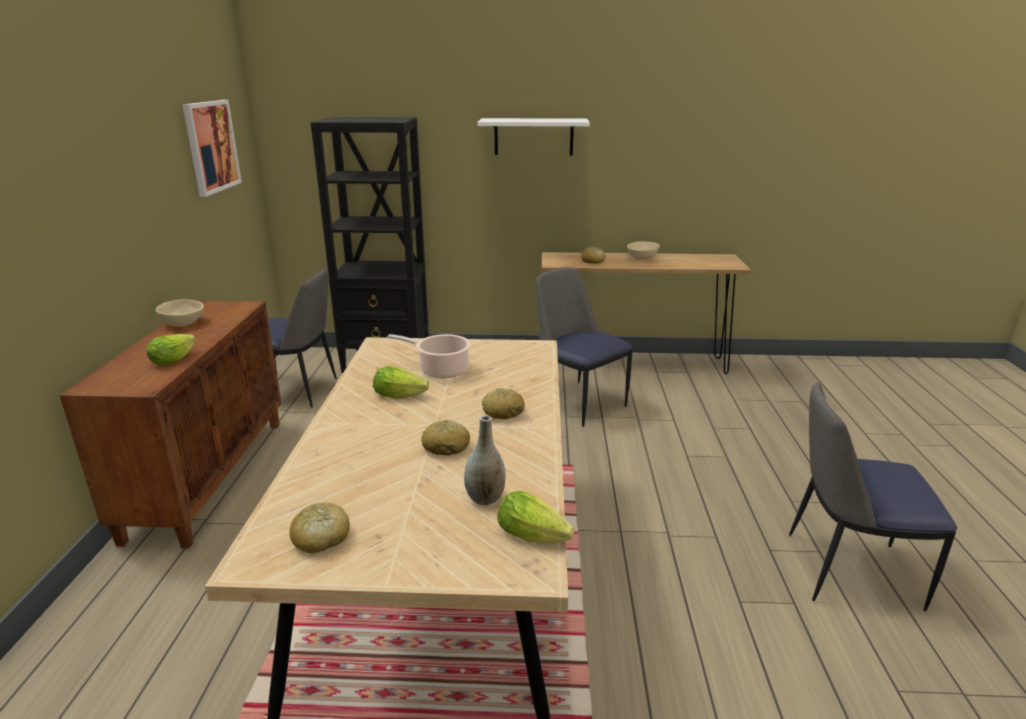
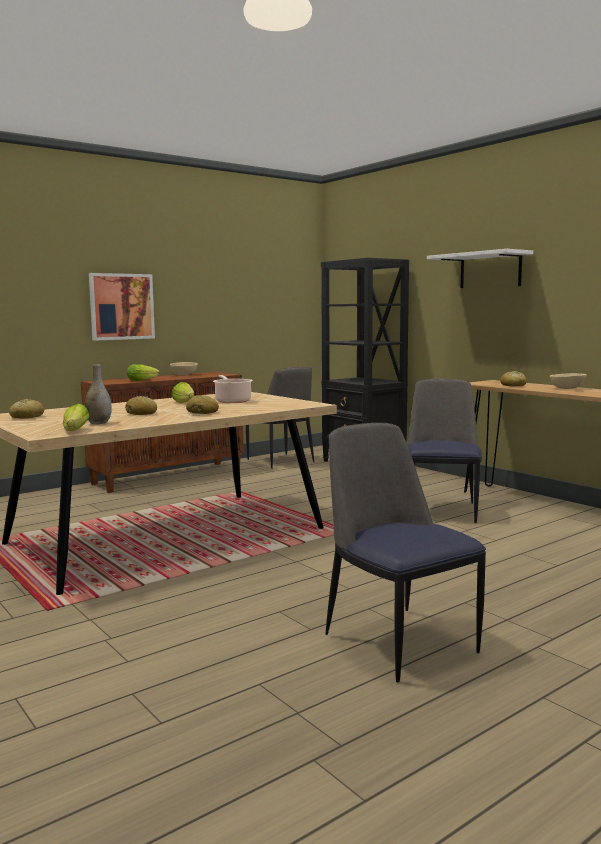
camera: 50 degrees right, 15 degrees down
(211, 146) = (266, 279): picture -> picture (121, 306)

